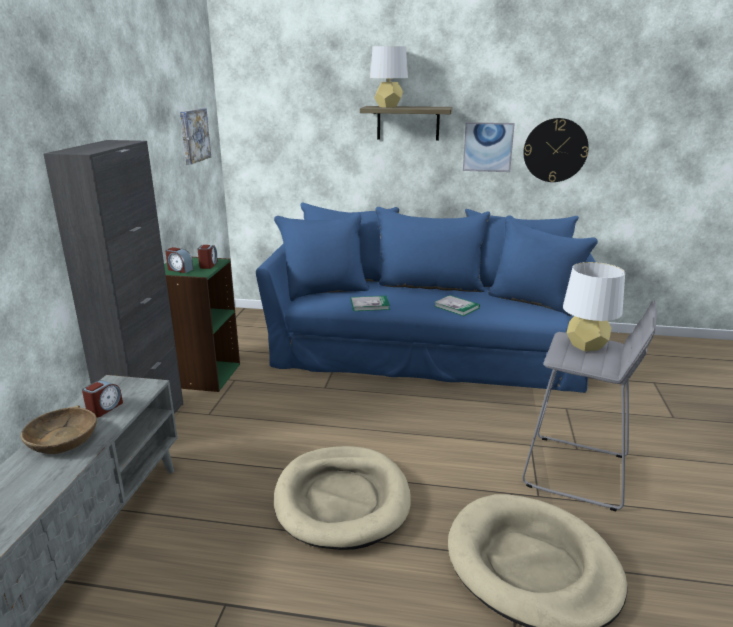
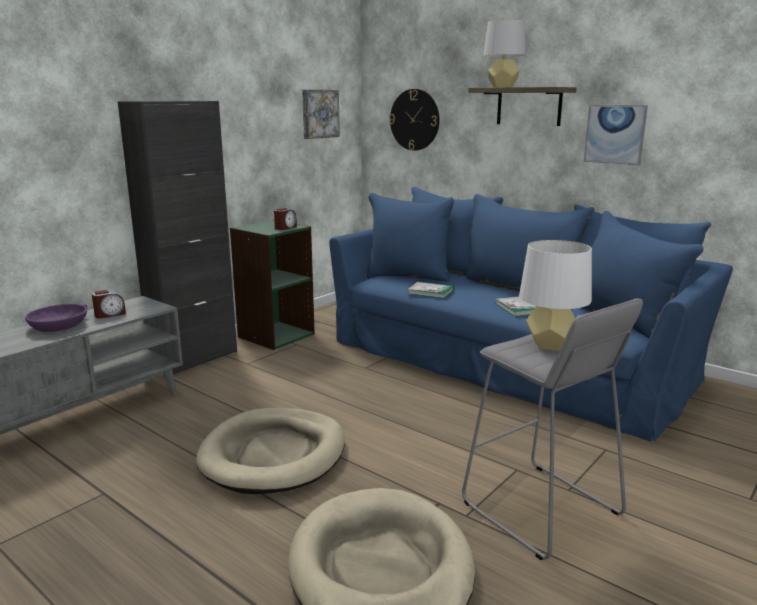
camera: 30 degrees right, 5 degrees down
(62, 440) = (59, 325): brown bowl -> purple bowl
(179, 269) = (258, 228): alarm clock -> none
(555, 150) = (698, 140): wall clock -> wall clock (414, 120)

